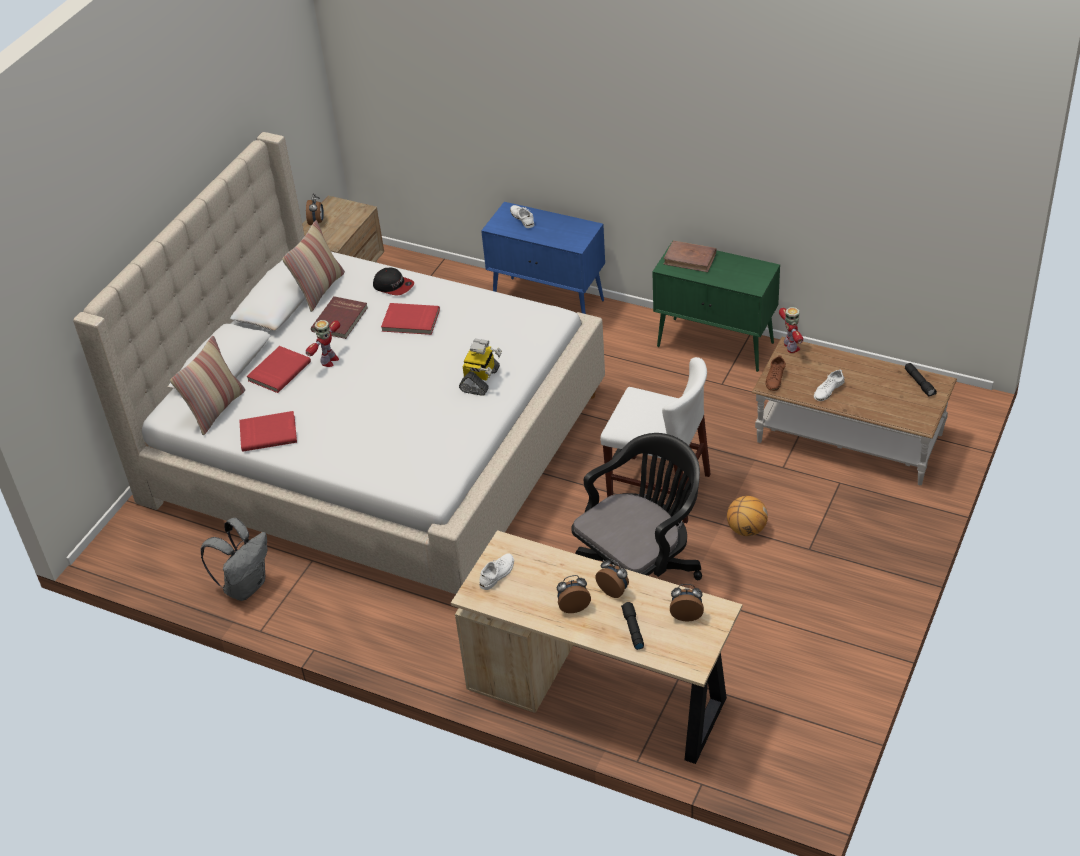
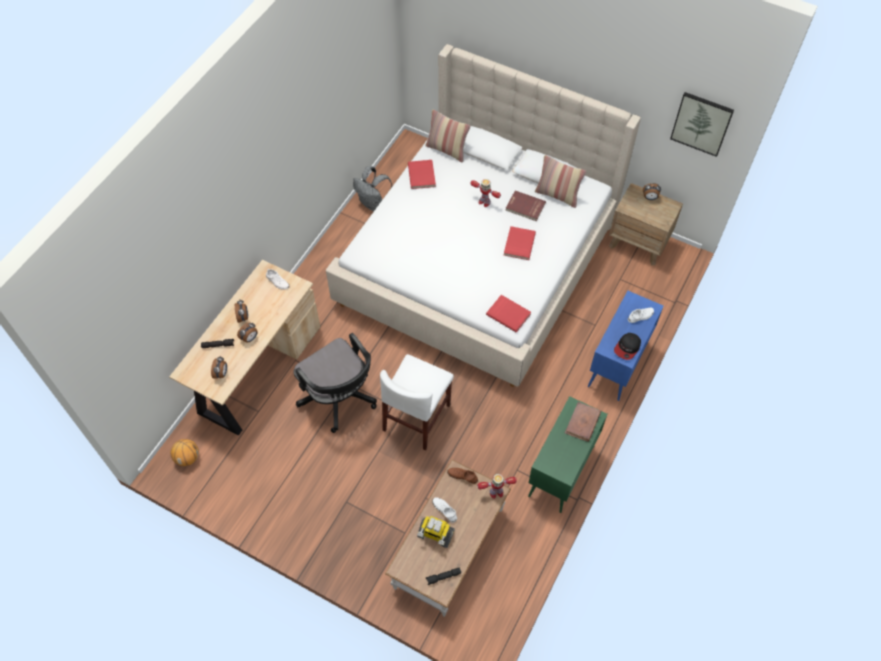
camera: 90 degrees right, 15 degrees up
(278, 371) = (478, 177): red book -> red book (508, 314)
(293, 72) = (701, 123): none -> picture
(393, 286) = (558, 235): cap -> cap (627, 348)
(481, 380) = (453, 281): toy robot -> toy robot (435, 534)
(746, 529) = (370, 465): basketball -> basketball (187, 457)

